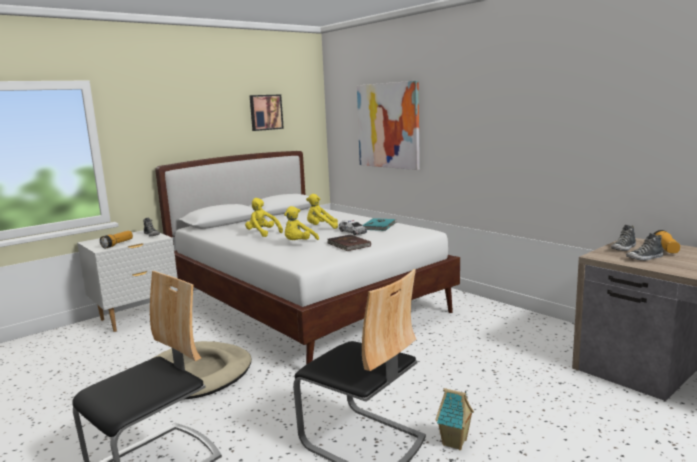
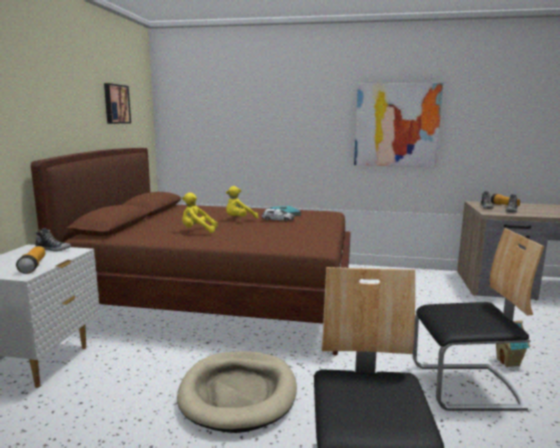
camera: 40 degrees left, 0 degrees up
(299, 243) = (264, 234): yellow plush toy -> none
(306, 304) = (221, 299): white bed -> brown bed
(348, 245) = (308, 229): brown book -> none
(388, 125) = (241, 124): picture -> picture (396, 125)

